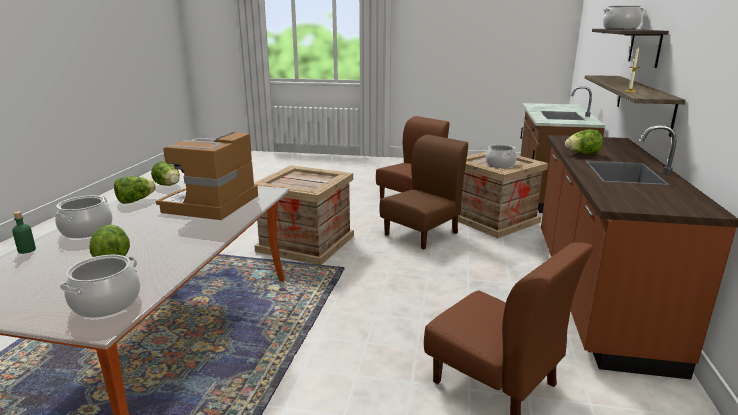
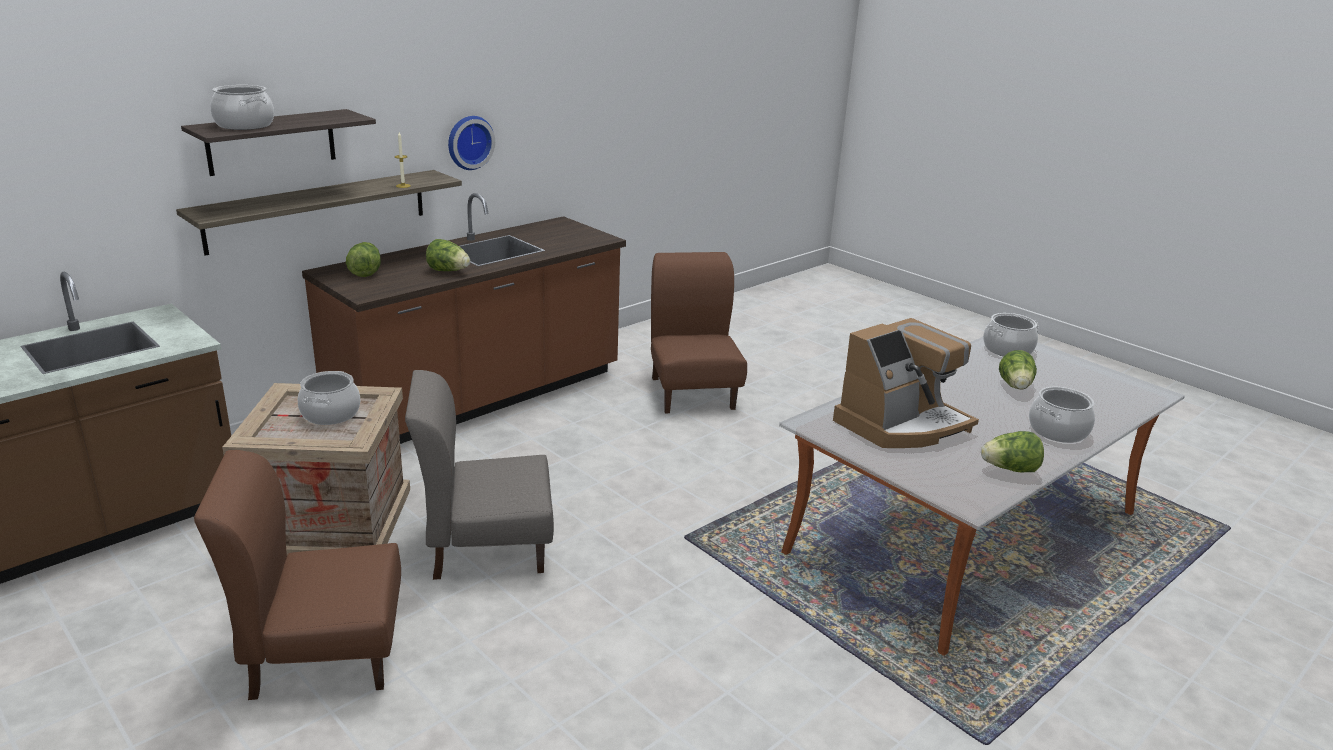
camera: 145 degrees left, 5 degrees up
(27, 250) = (1111, 422): green bottle -> none
(169, 185) = (959, 493): lettuce -> lettuce (365, 272)
(305, 244) = (692, 613): crate -> none
(422, 233) = (486, 547): brown chair -> grey chair
(708, 82) = (469, 142): none -> wall clock

